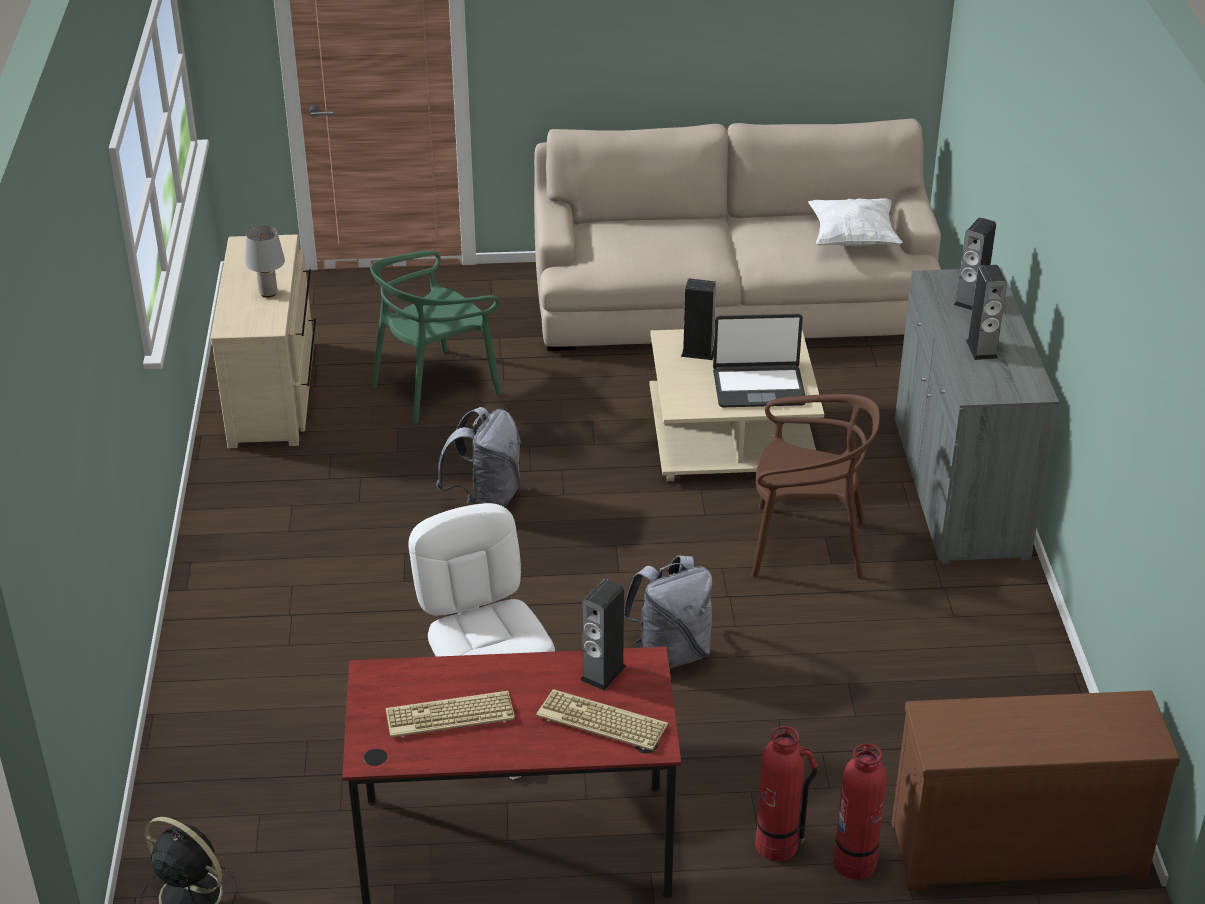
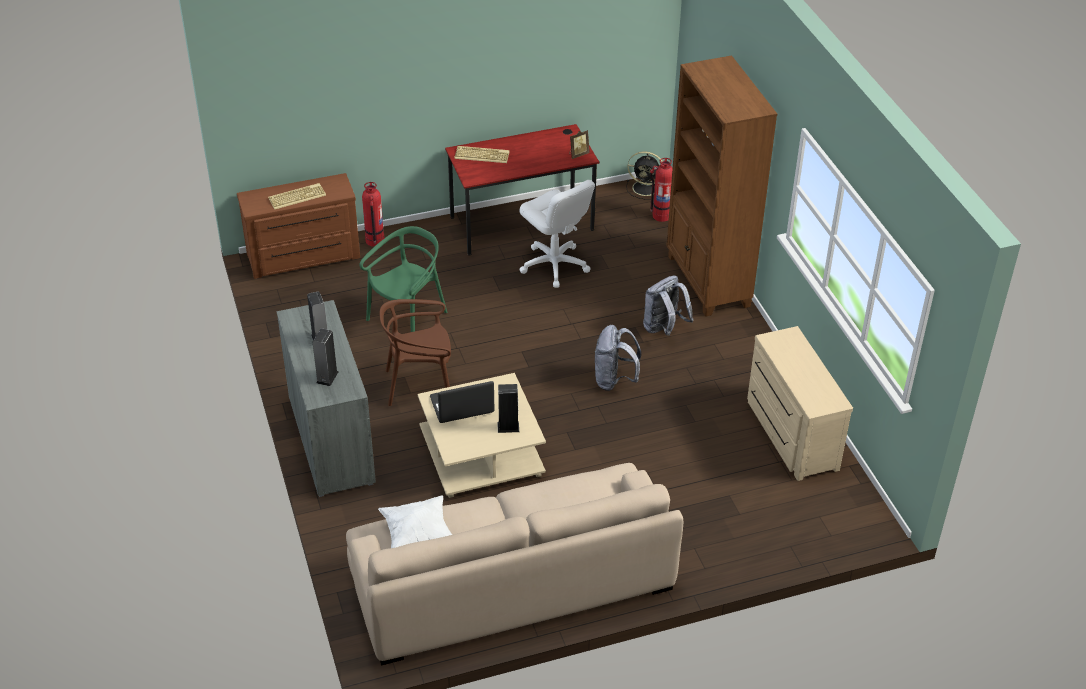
camera: 165 degrees right, 5 degrees up
(218, 641) = (708, 282): none -> brown bookcase
(268, 293) = (789, 364): grey table lamp -> none
(385, 686) = (578, 154): none -> picture frame
(435, 387) = (689, 457): green chair -> green chair (408, 318)
(449, 717) = (545, 148): keyboard -> keyboard (297, 196)
(603, 673) = (488, 172): speaker -> none
(671, 653) = (479, 313): grey backpack -> grey backpack (664, 329)
(777, 845) = (409, 241): fire extinguisher -> fire extinguisher (661, 215)

